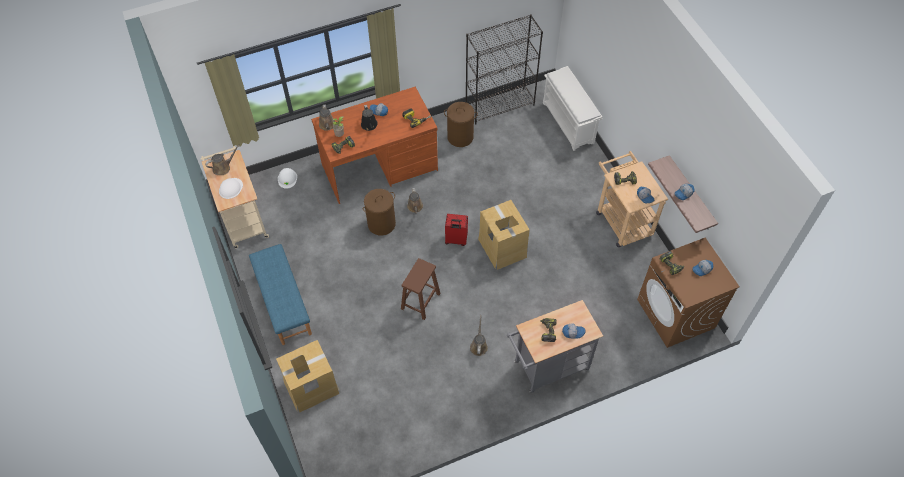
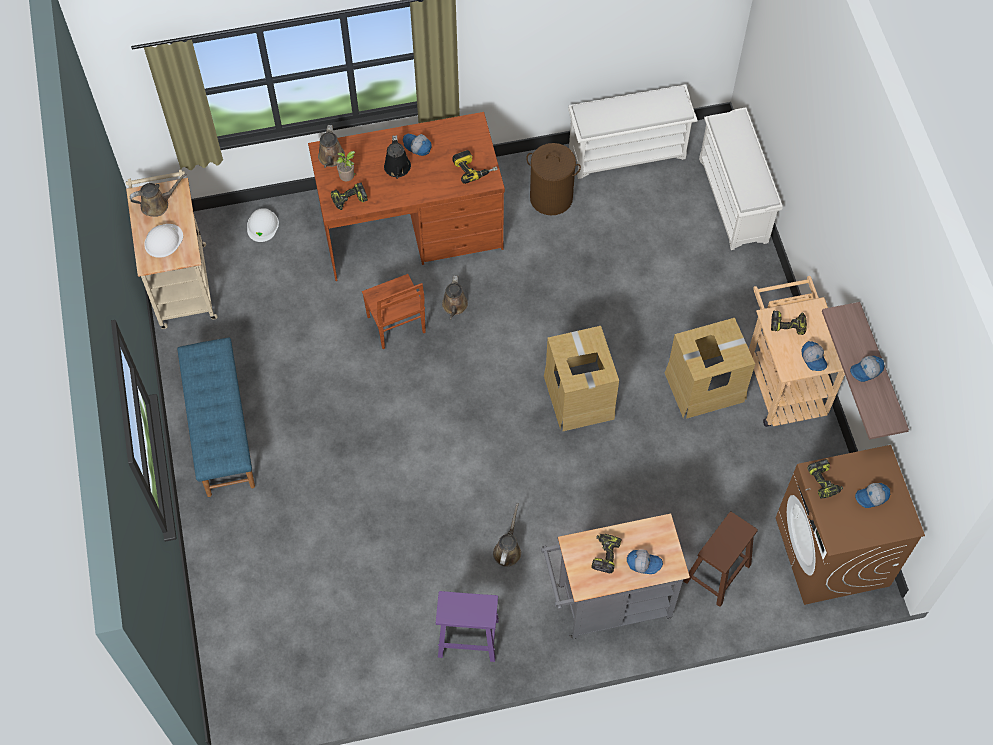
camera: 10 degrees right, 5 degrees up
(311, 386) = (239, 570): cardboard box -> cardboard box (704, 386)
(381, 224) = (395, 326): brown laundry basket -> brown chair
(420, 301) = (431, 463): brown stool -> brown stool (716, 574)
(456, 240) = (508, 372): red suitcase -> none
(465, 404) = (467, 638): none -> purple stool
(500, 105) = (628, 152): black bookcase -> white shoe rack

